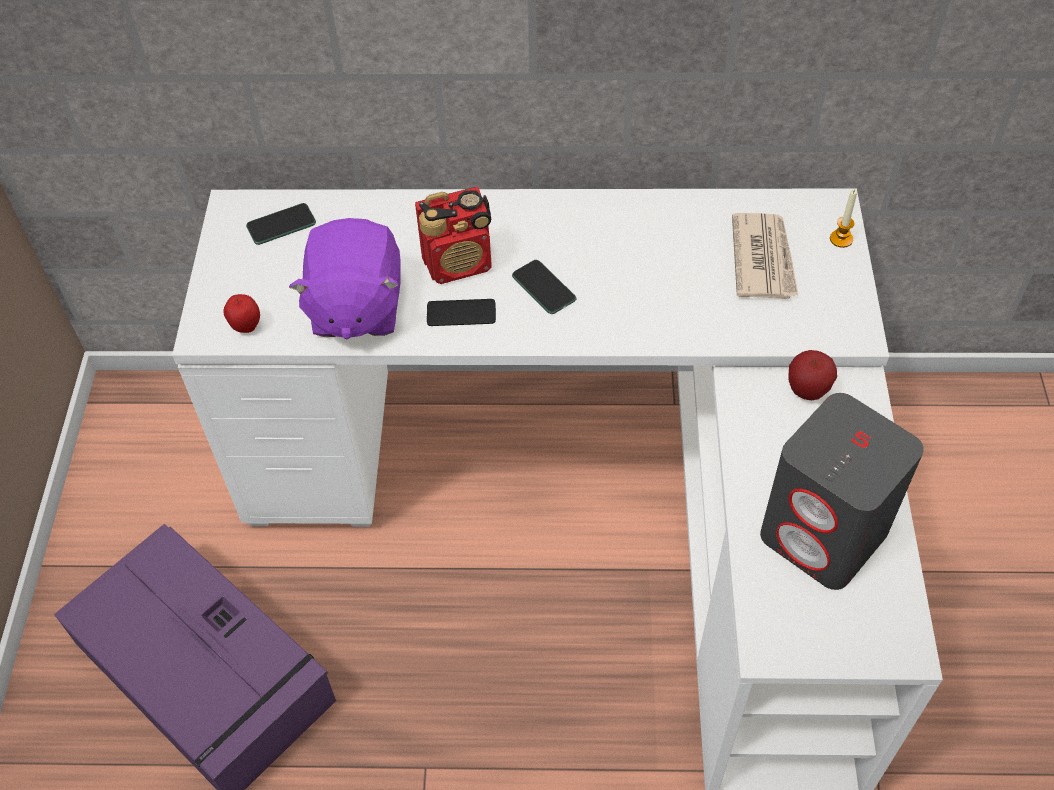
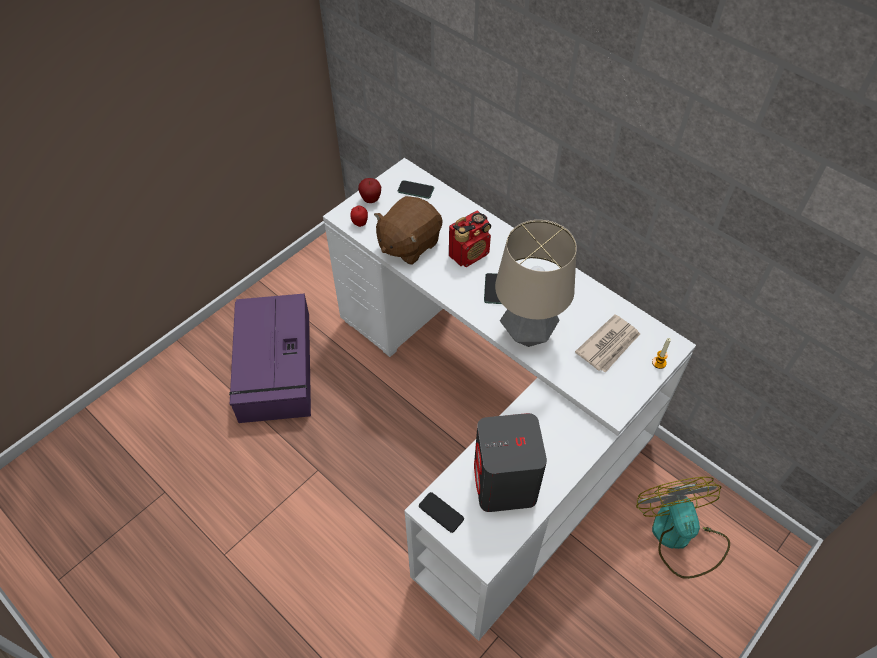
camera: 40 degrees right, 0 degrees up
(355, 307) = (408, 244): purple plush toy -> brown plush toy
(459, 263) = (469, 254): radio -> radio turned 60 degrees counterclockwise
(461, 313) = (448, 276): phone -> phone (441, 512)
(652, 317) = (527, 334): none -> table lamp
(807, 391) = (568, 419): apple -> apple (371, 200)
(943, 471) = (679, 536): none -> fan

